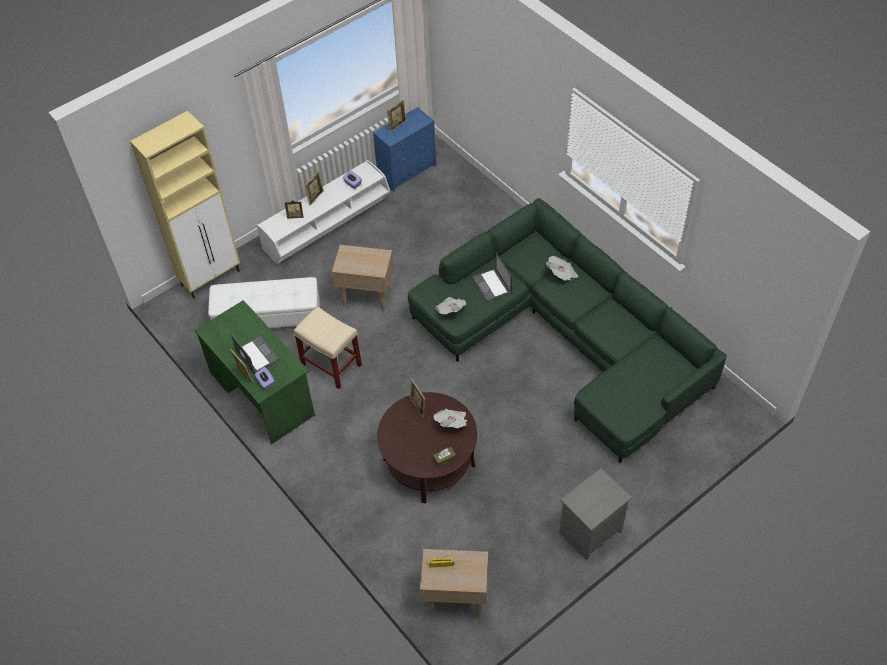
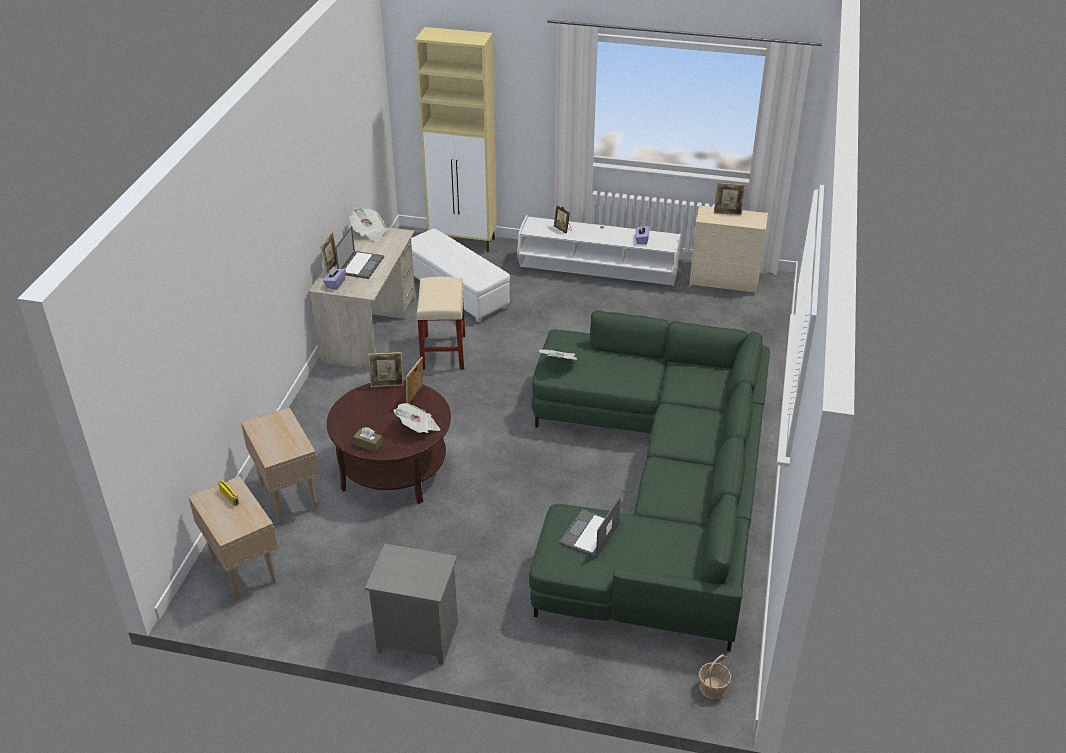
camera: 50 degrees right, 15 degrees down
(262, 393) = (370, 329): green desk -> beige desk
(316, 197) = (598, 229): picture frame -> picture frame (387, 385)
(366, 297) = (544, 333): beige side table -> beige side table (288, 496)
(407, 171) = (725, 281): blue dresser -> beige dresser
(491, 285) = (623, 373): laptop -> laptop (589, 534)
(562, 274) = (698, 413): newspaper -> newspaper (369, 233)
(733, 413) = (712, 688): none -> basket

